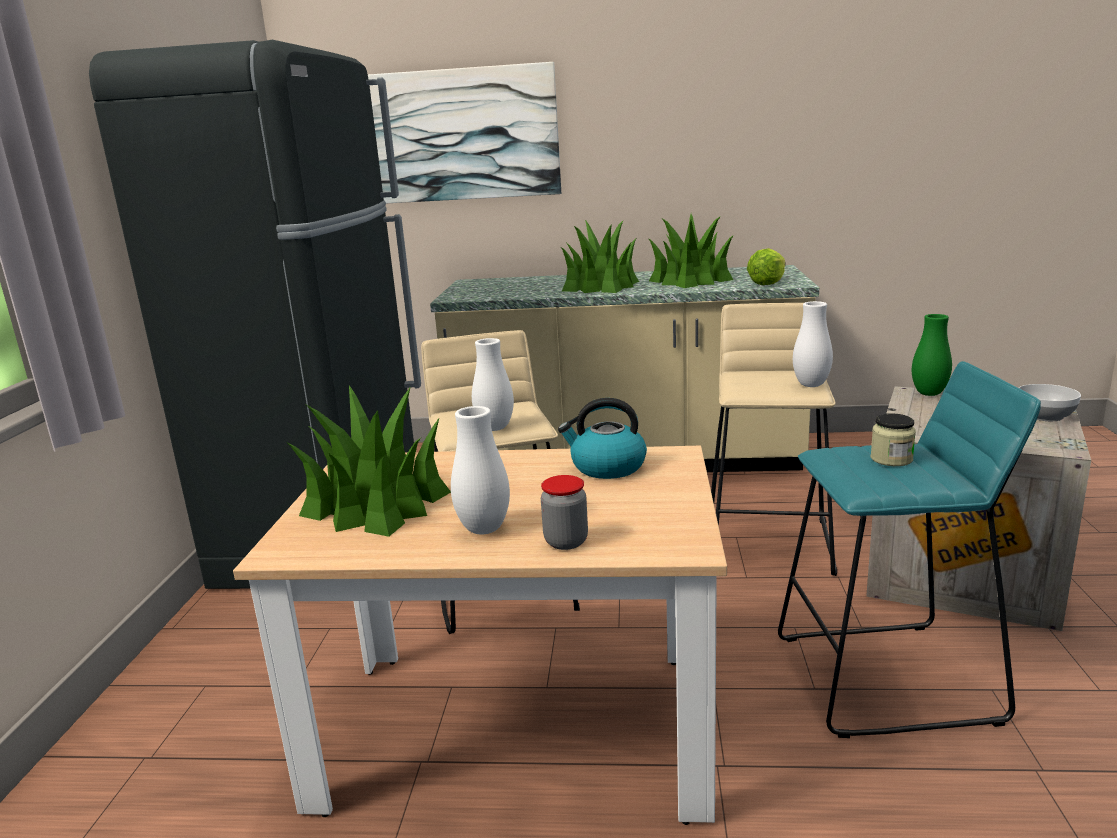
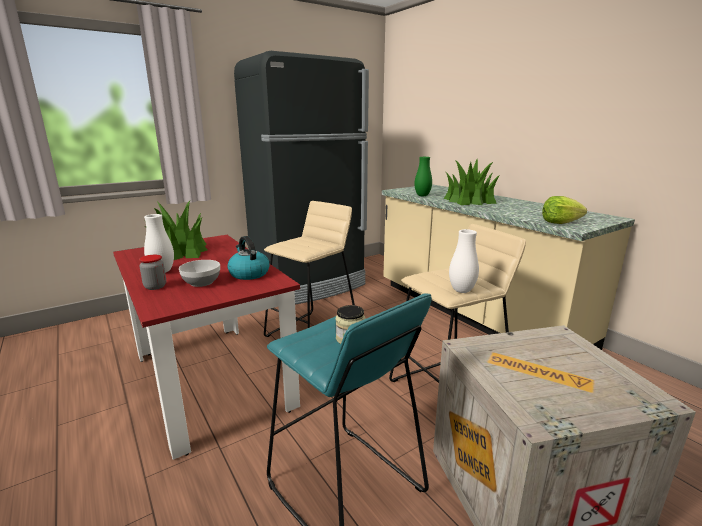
camera: 50 degrees right, 0 degrees up
(466, 135) = (449, 103): picture -> none
(495, 428) = (292, 248): white vase -> none
(518, 731) = (211, 380): beige dining table -> red dining table
(691, 280) = (525, 209): potted plant -> none
(929, 393) = (570, 340): green vase -> green vase (422, 195)
(1044, 415) = (612, 401): bowl -> bowl (202, 282)

